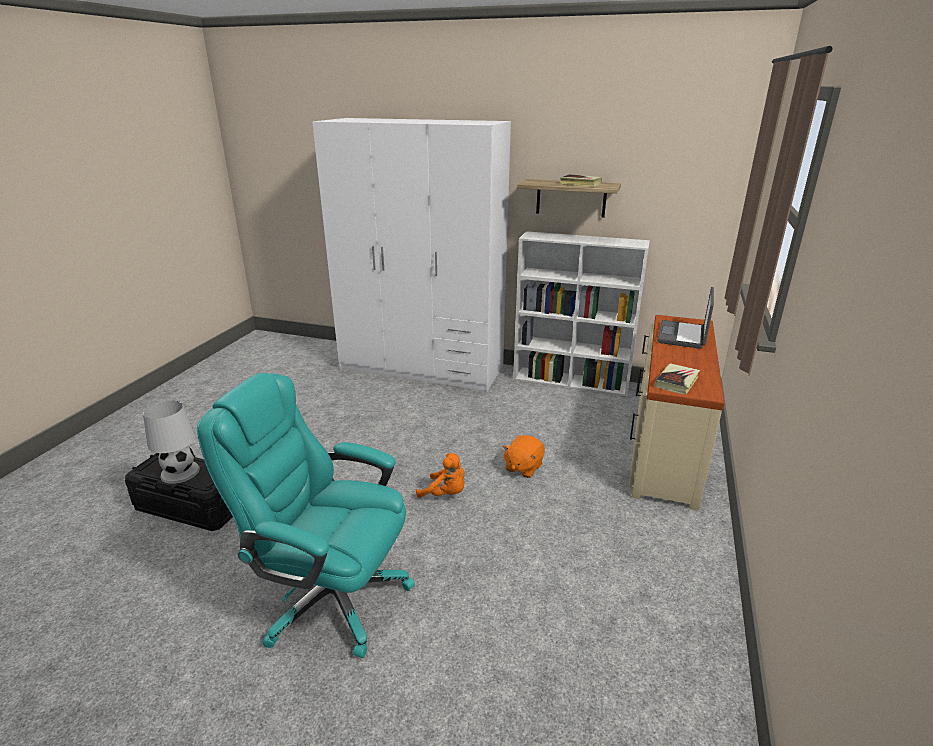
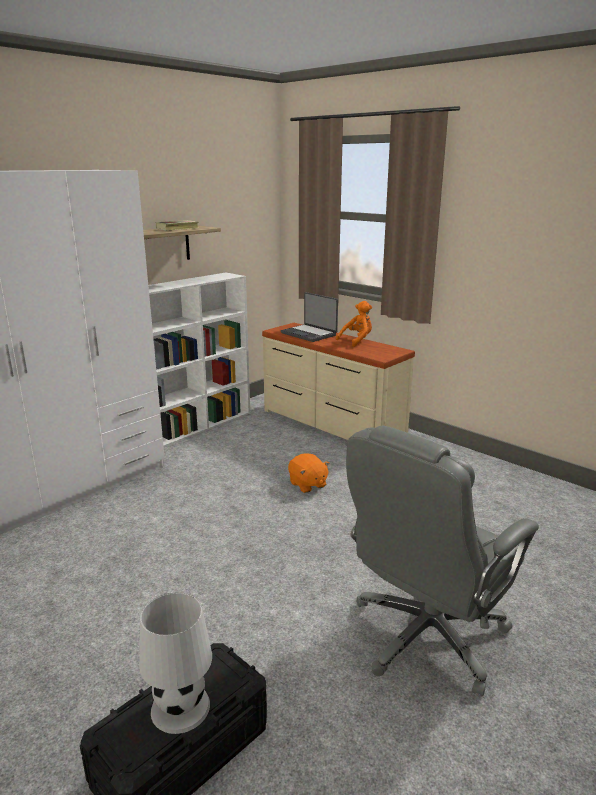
camera: 65 degrees left, 5 degrees down
(331, 596) = (426, 636): turquoise office chair -> grey office chair
(445, 494) = (315, 533): orange plush toy -> orange plush toy (357, 340)
(676, 382) = (378, 353): book -> none

